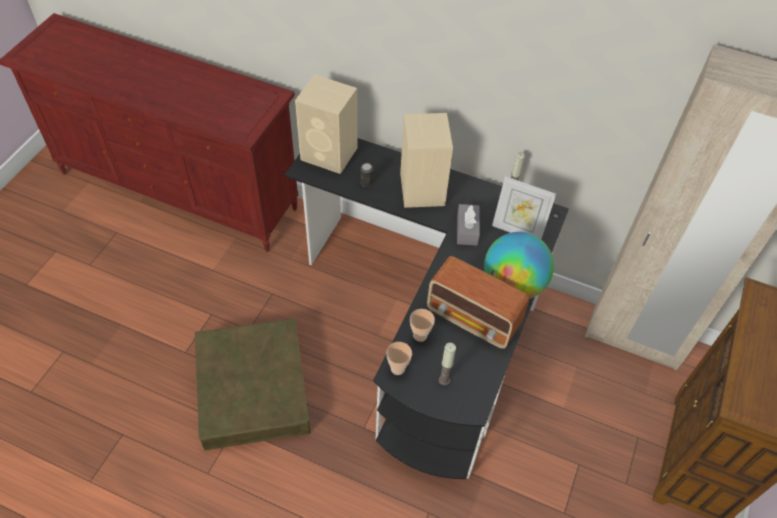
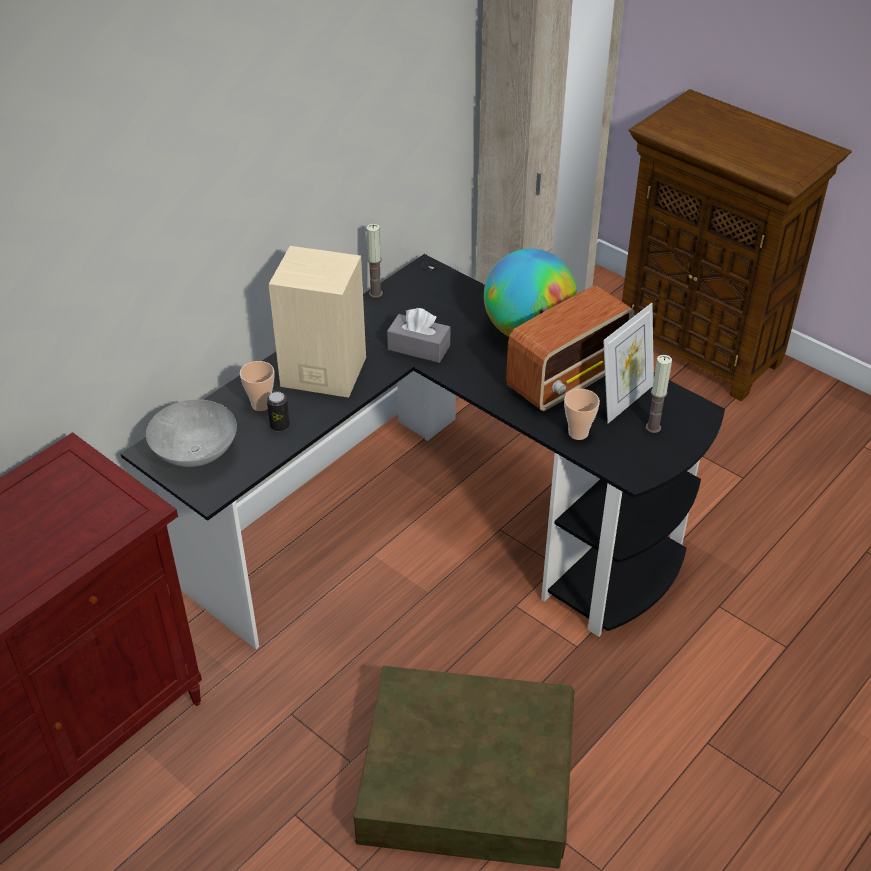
camera: 70 degrees left, 10 degrees down
(330, 154) = (196, 452): beige speaker -> grey bowl
(397, 368) = (624, 466): cup -> cup (261, 404)
(517, 230) = (441, 304): picture frame -> picture frame (624, 400)

